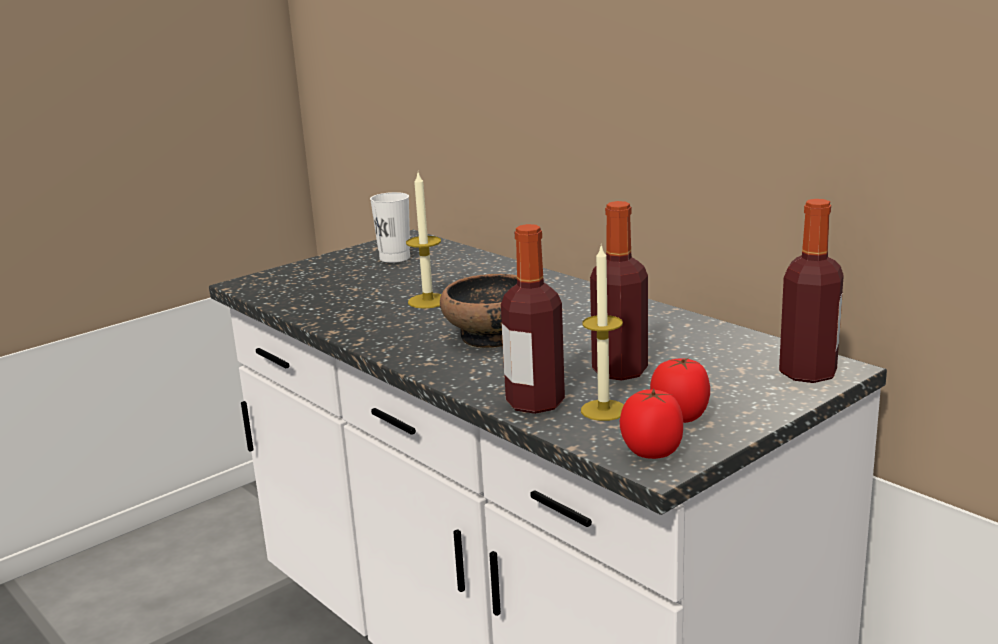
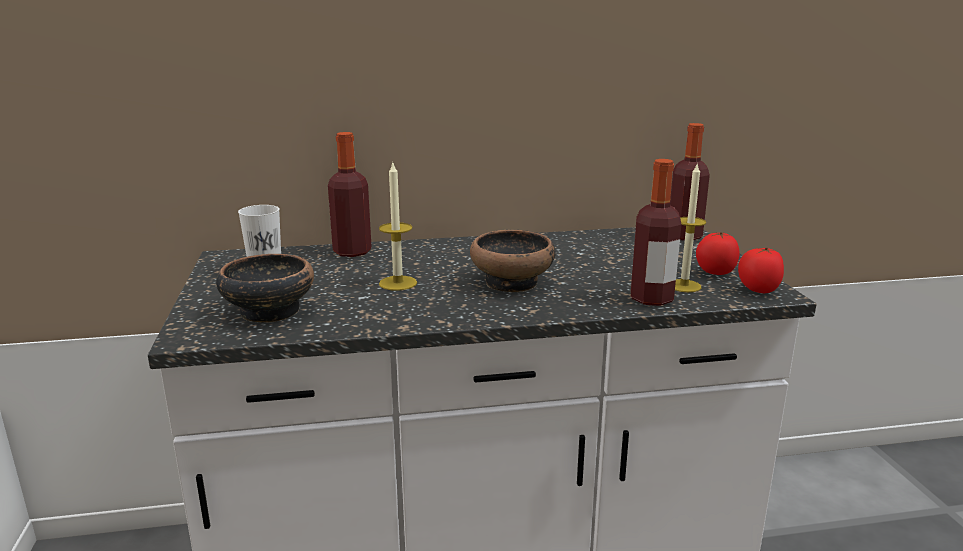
camera: 60 degrees left, 0 degrees up
(313, 286) = (268, 311): none -> bowl
(619, 371) = (626, 268): bottle -> bottle (352, 252)

